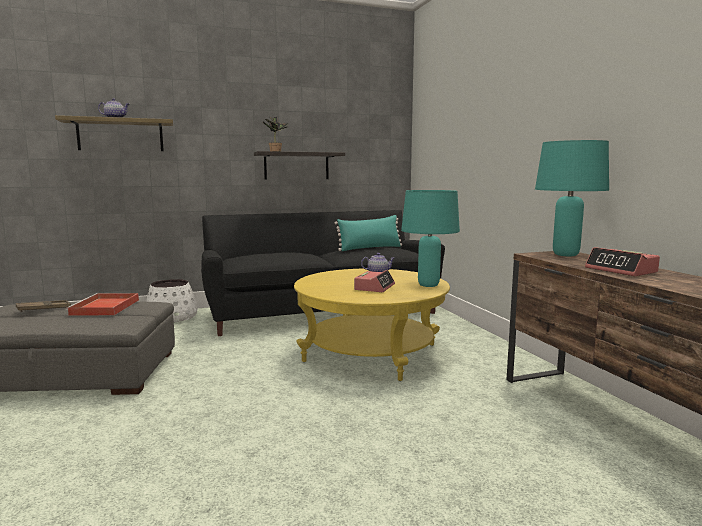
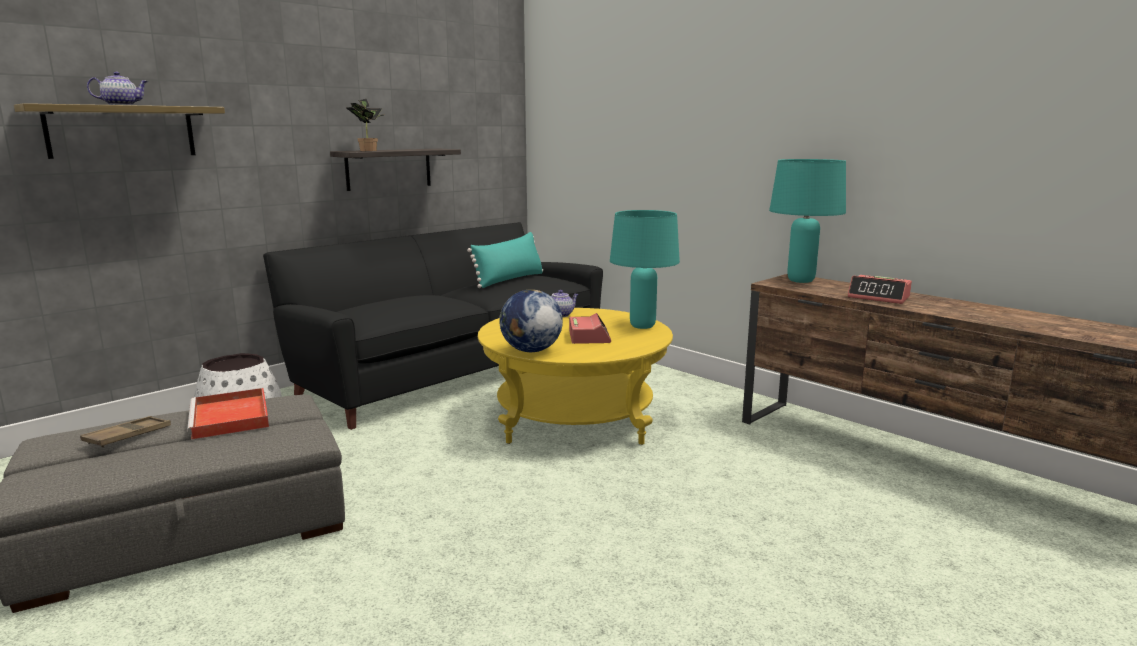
camera: 25 degrees left, 5 degrees up
(317, 290) = (531, 351): none -> globe

